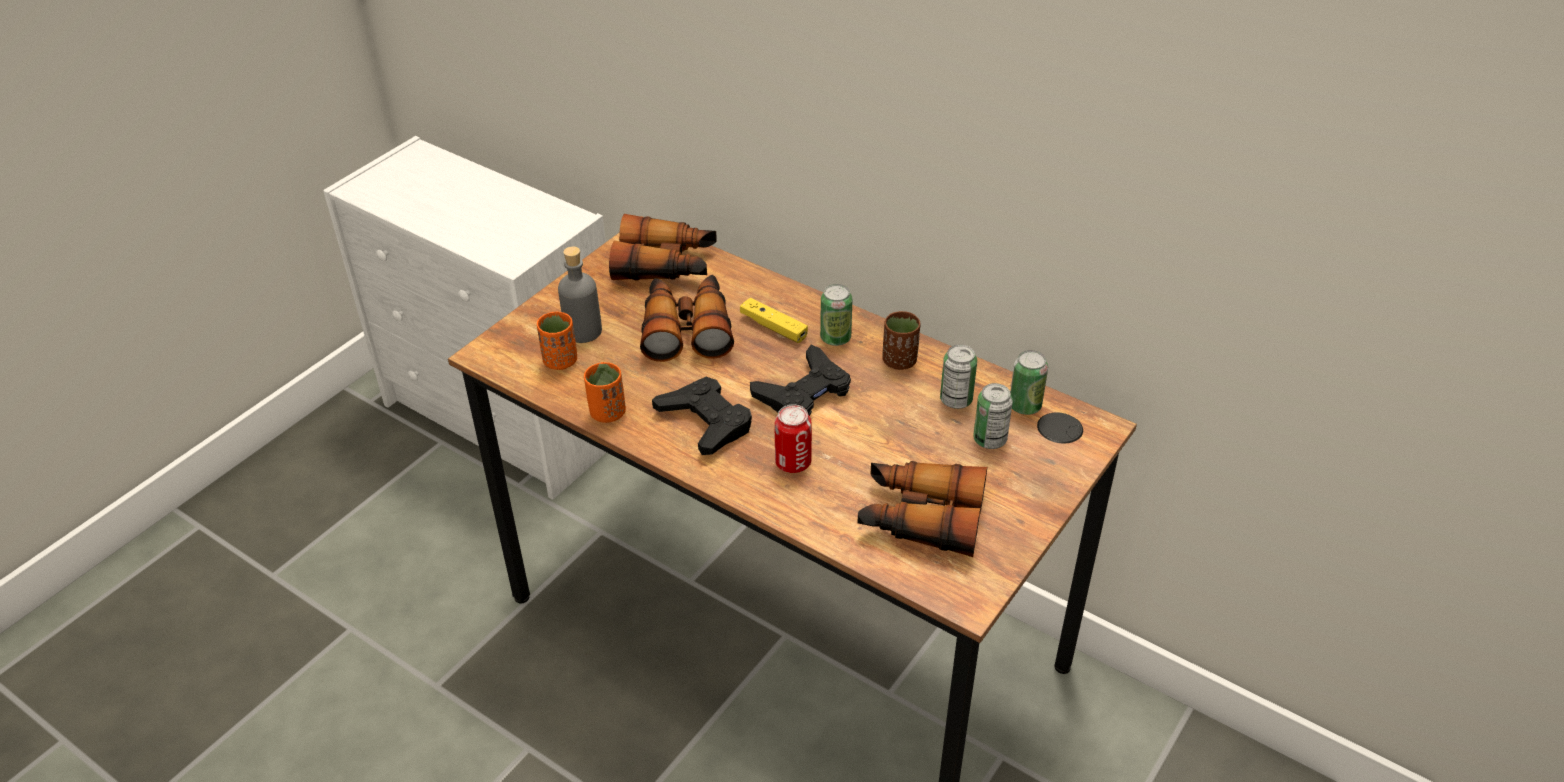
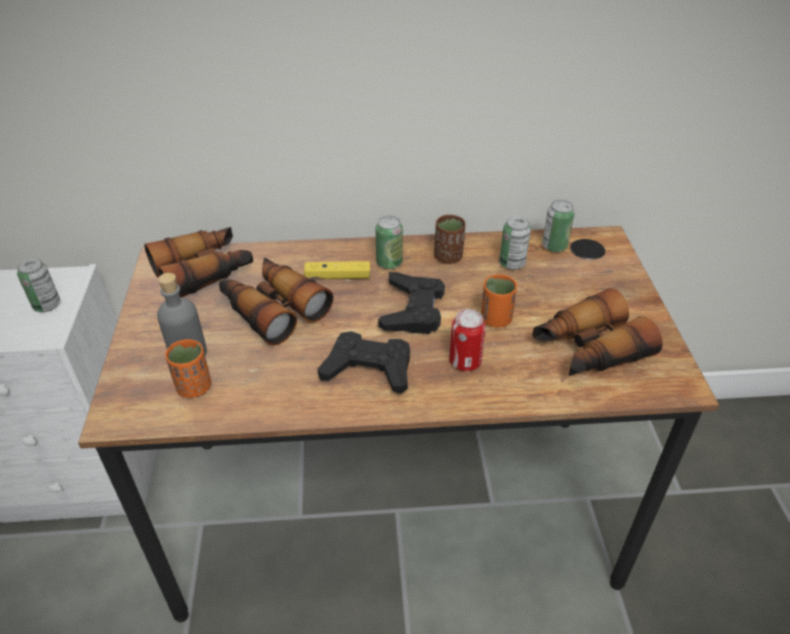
camera: 40 degrees left, 0 degrees up
(607, 413) = (283, 406): orange cup -> orange cup (495, 319)
(989, 440) = (561, 277): can -> can (47, 305)

